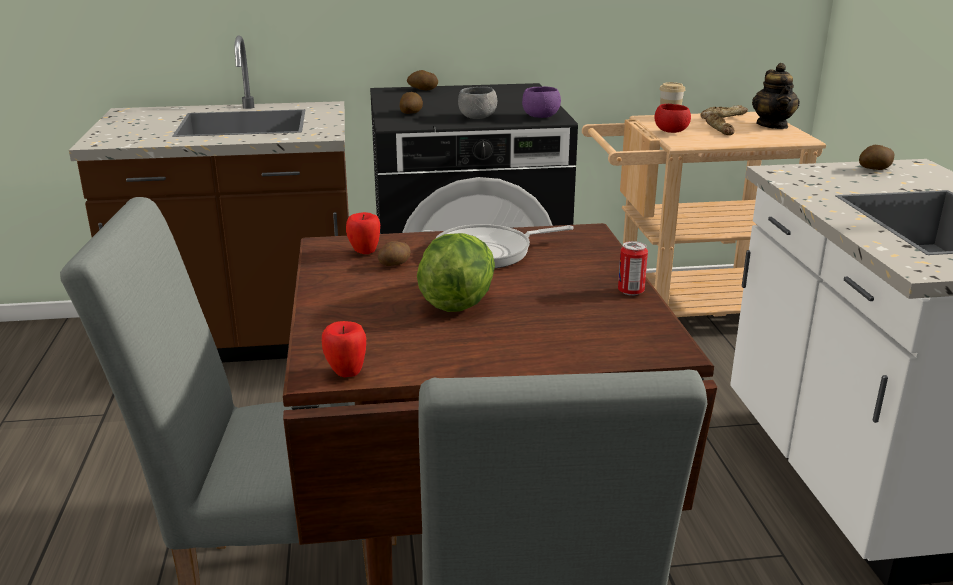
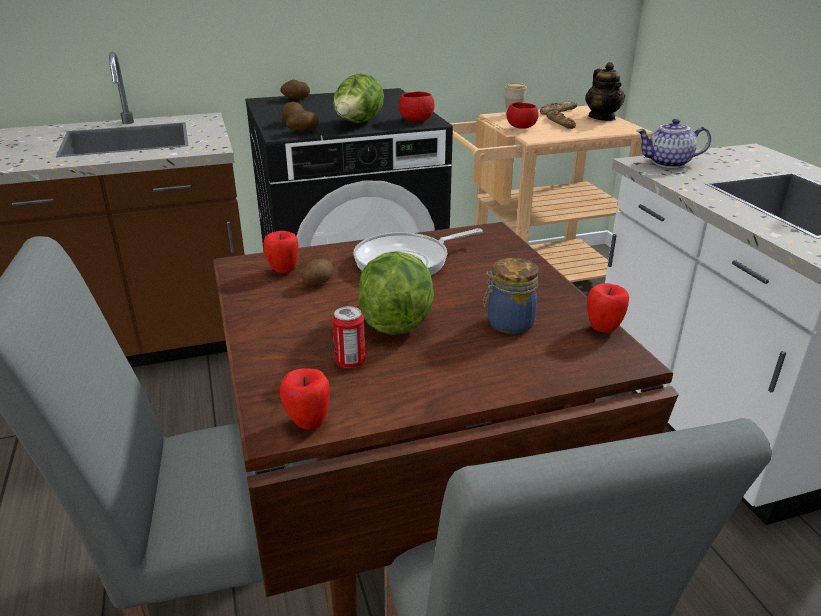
camera: 10 degrees left, 5 degrees up
(477, 117) = (358, 124): grey bowl -> lettuce
(541, 117) = (416, 120): purple bowl -> red bowl
(567, 312) = (508, 324): none -> jar
(630, 291) = (558, 294): can -> can (350, 362)
(661, 324) = (603, 329): none -> apple
(806, 174) = (668, 163): none -> teapot
(874, 169) = (721, 156): potato -> potato (303, 132)

